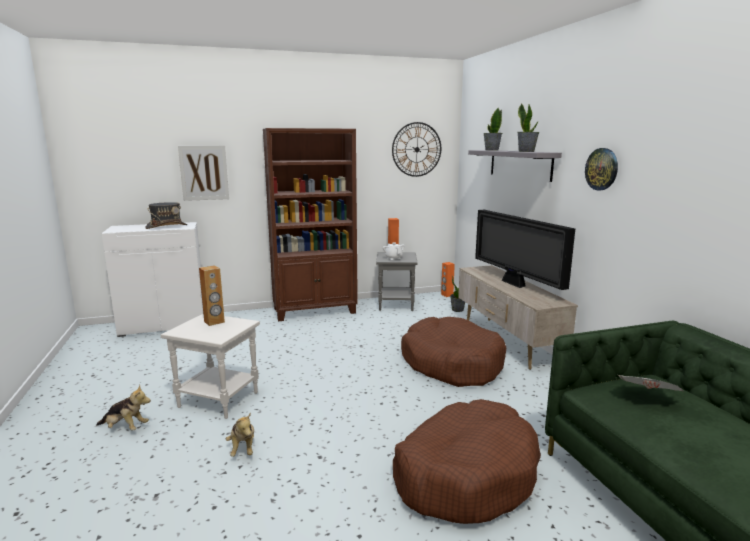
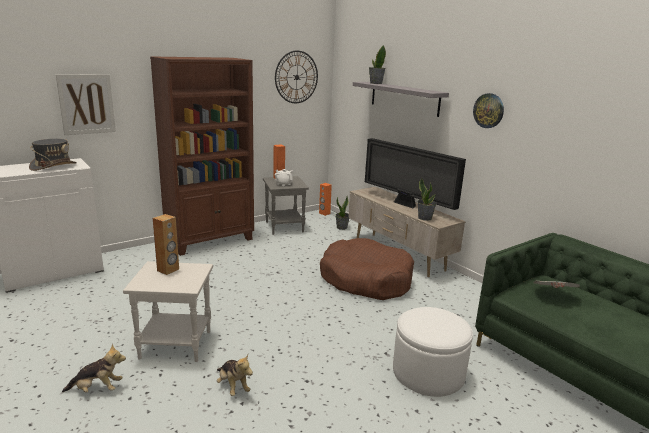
camera: 20 degrees left, 5 degrees up
(465, 474) = (428, 373): brown dog bed -> white ottoman
(526, 151) = (417, 89): potted plant -> potted plant (425, 218)

